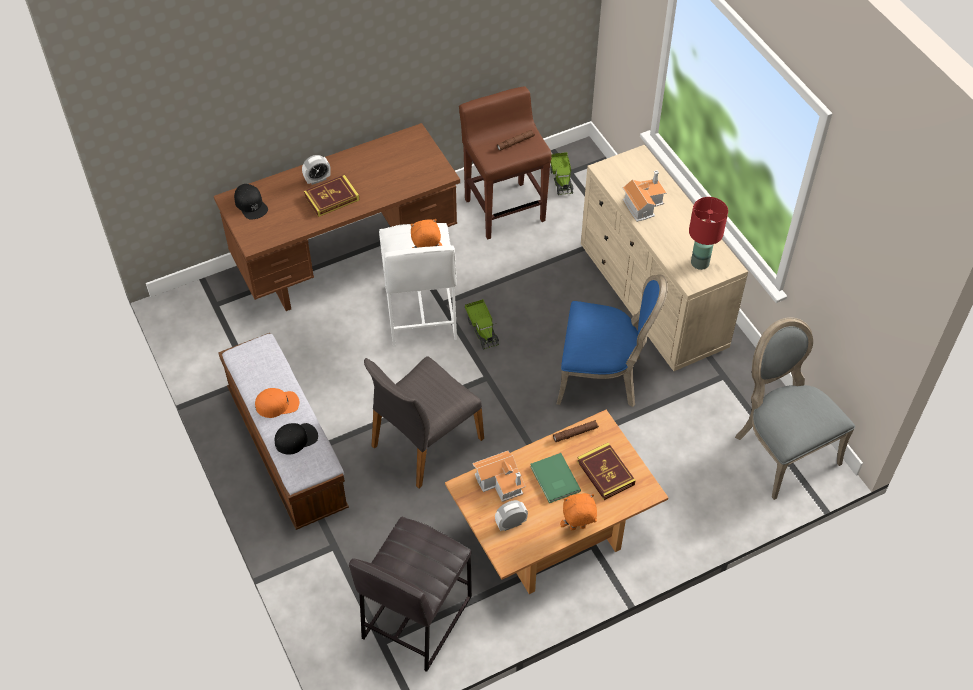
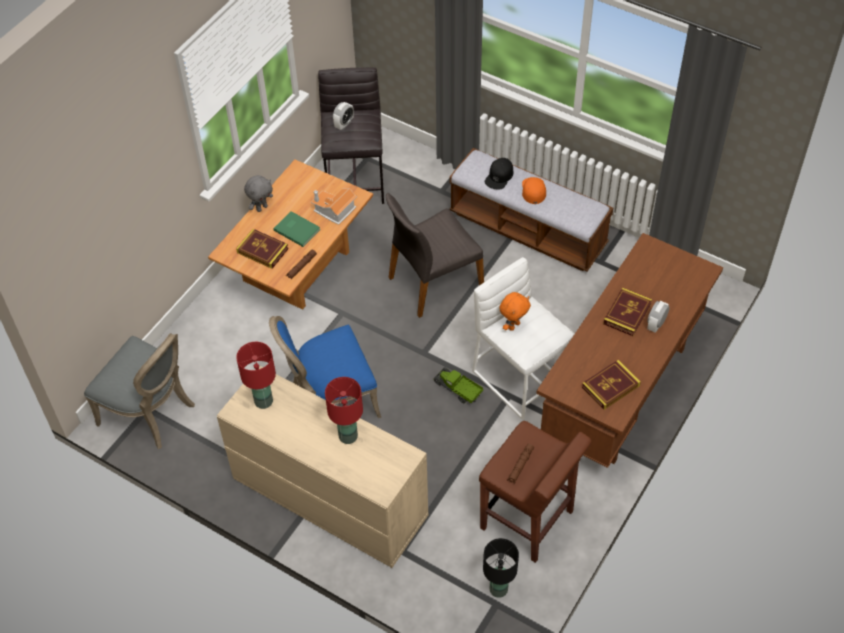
camera: 150 degrees right, 0 degrees up
(251, 204) = (685, 275): black cap -> none
(277, 404) = (533, 190): orange cap -> orange cap turned 135 degrees clockwise
(400, 154) = (610, 386): none -> book
(425, 442) = (434, 282): grey chair -> grey chair turned 135 degrees counterclockwise
(511, 524) = (309, 189): alarm clock -> alarm clock (344, 124)
(561, 179) = (498, 589): toy truck -> black table lamp
(577, 528) = (261, 208): orange plush toy -> grey plush toy
(643, 203) = (348, 436): toy house -> red table lamp

